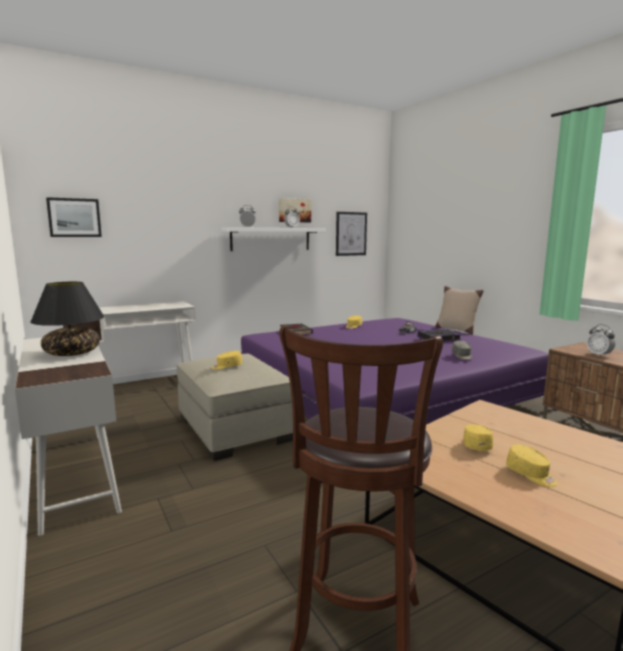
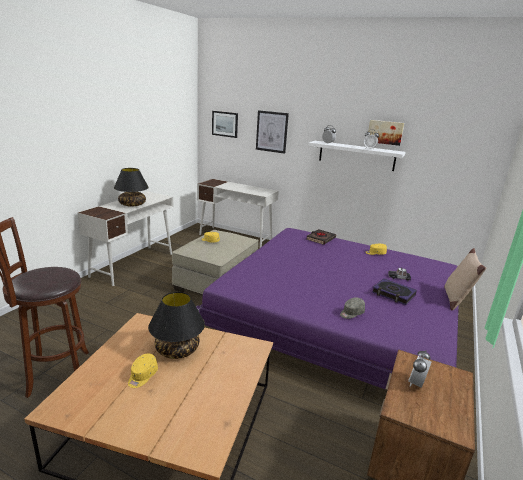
camera: 55 degrees right, 10 degrees up
(351, 234) = (451, 163): picture -> picture (272, 131)
(476, 444) = (177, 349): yellow cap -> black table lamp

